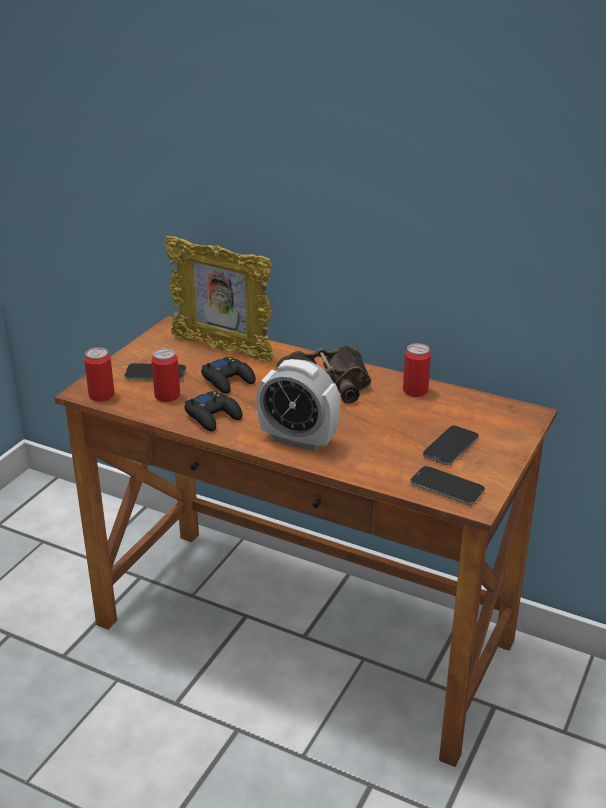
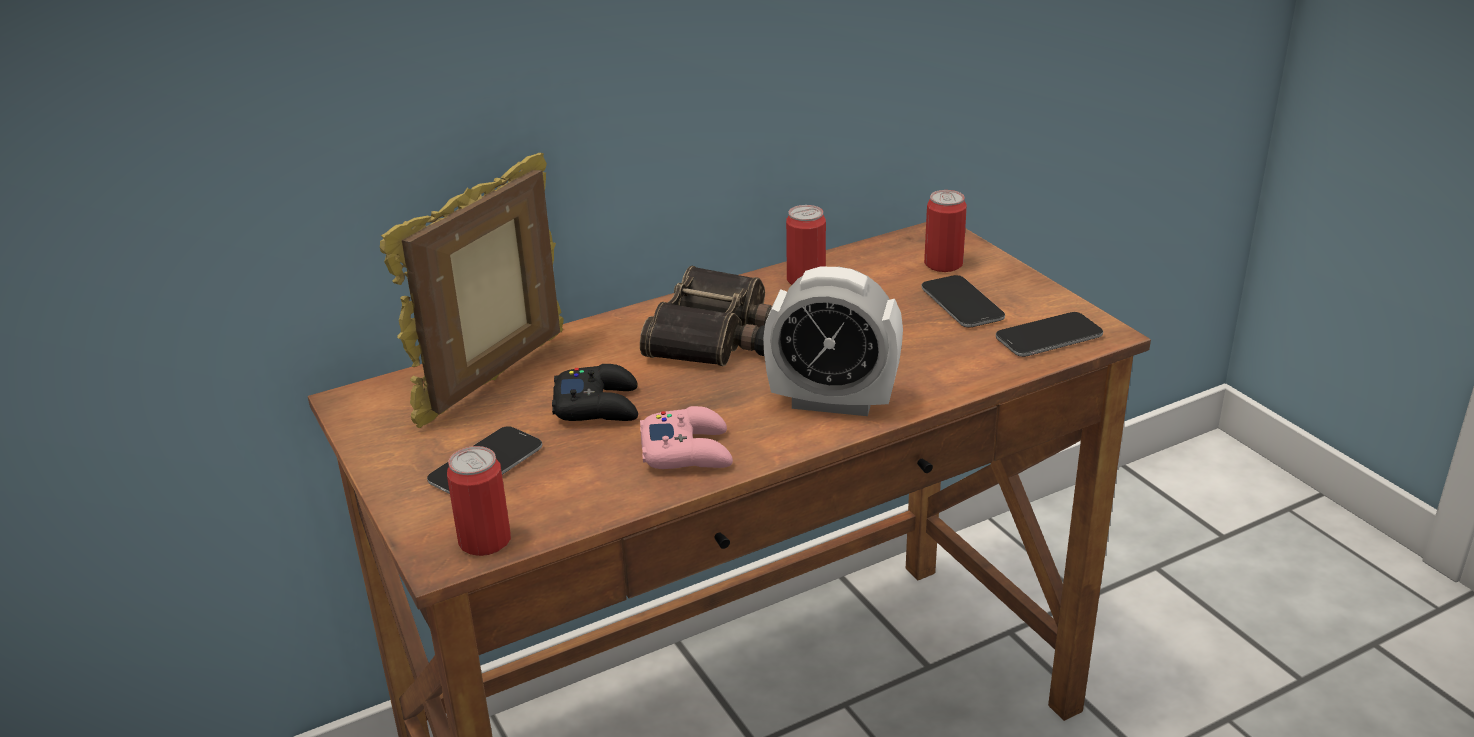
camera: 55 degrees left, 0 degrees up
(167, 396) = (573, 474): can -> can (943, 264)
(213, 416) = (687, 451): black game controller -> pink game controller
(222, 349) = (497, 381): picture frame -> picture frame turned 150 degrees clockwise
(298, 440) = (832, 402): alarm clock -> alarm clock turned 45 degrees clockwise

